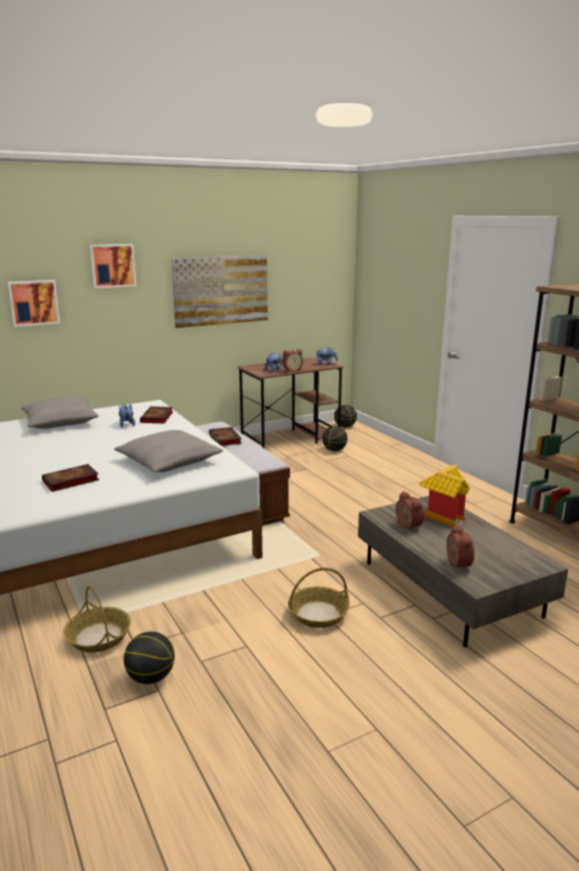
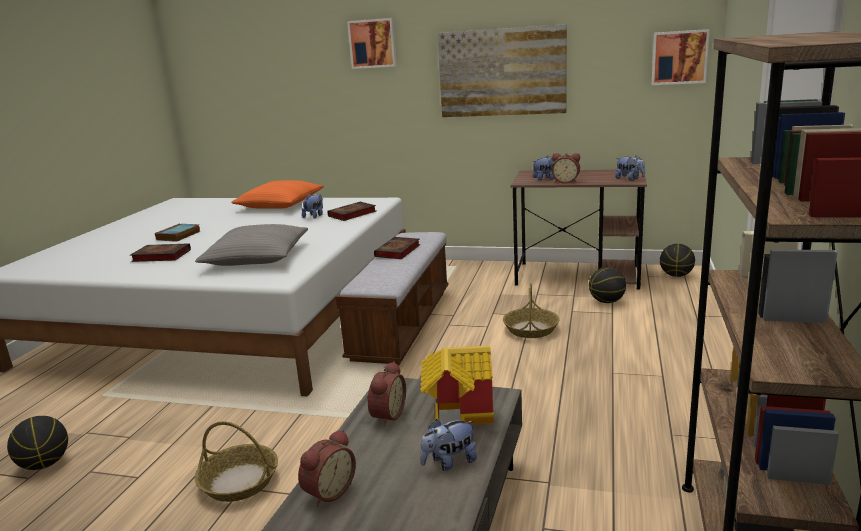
camera: 45 degrees right, 0 degrees up
(32, 464) = (178, 236): none -> book
(34, 302) = (298, 83): picture -> picture (679, 57)
(60, 422) = (280, 204): grey pillow -> orange pillow
(99, 637) = (87, 410): basket -> basket (531, 329)
(476, 532) = (449, 462): none -> plush toy

